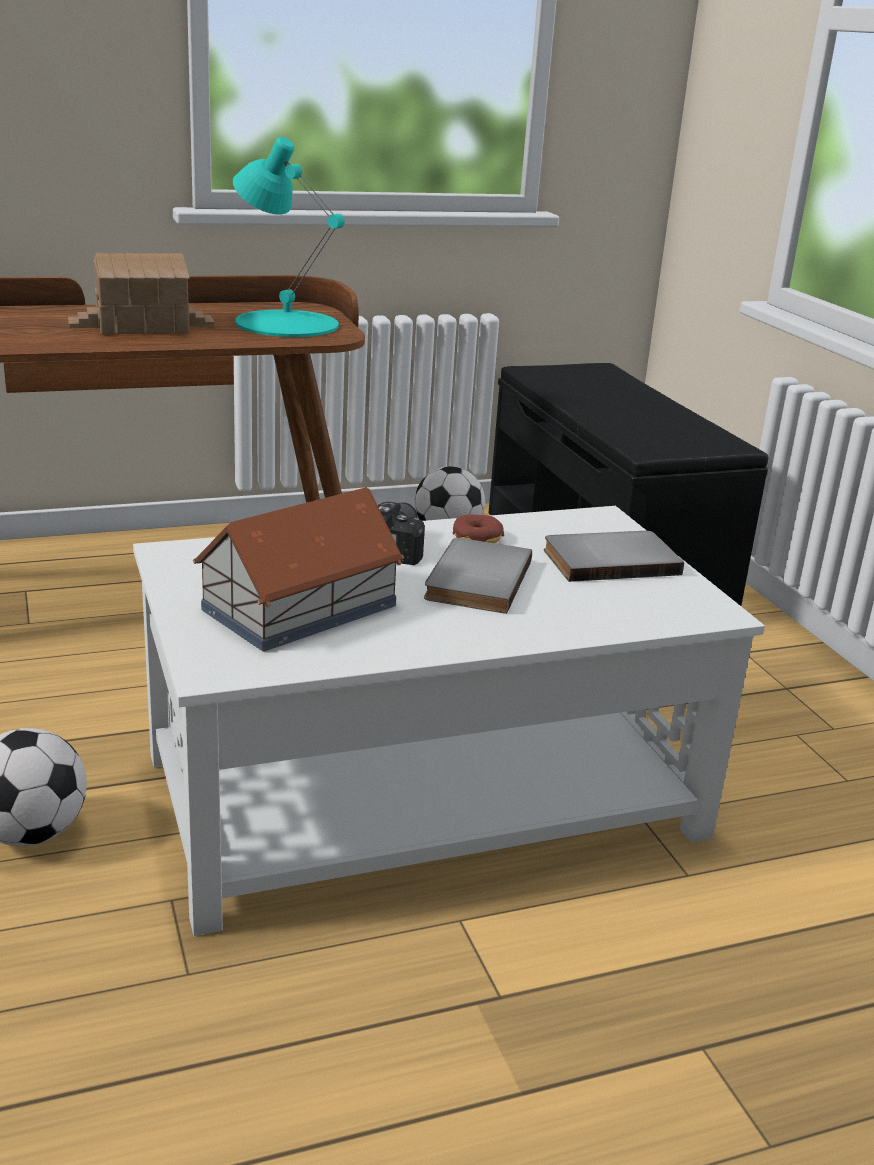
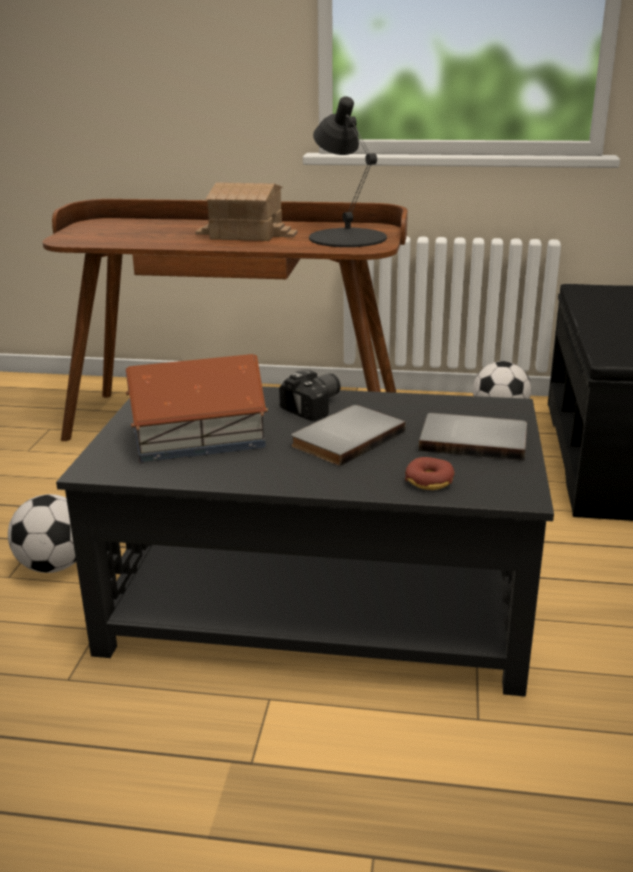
camera: 30 degrees right, 0 degrees up
(286, 323) = (347, 237): turquoise table lamp -> black table lamp
(420, 795) = (316, 602): white coffee table -> black coffee table
(477, 538) = (384, 408): donut -> donut (429, 481)

